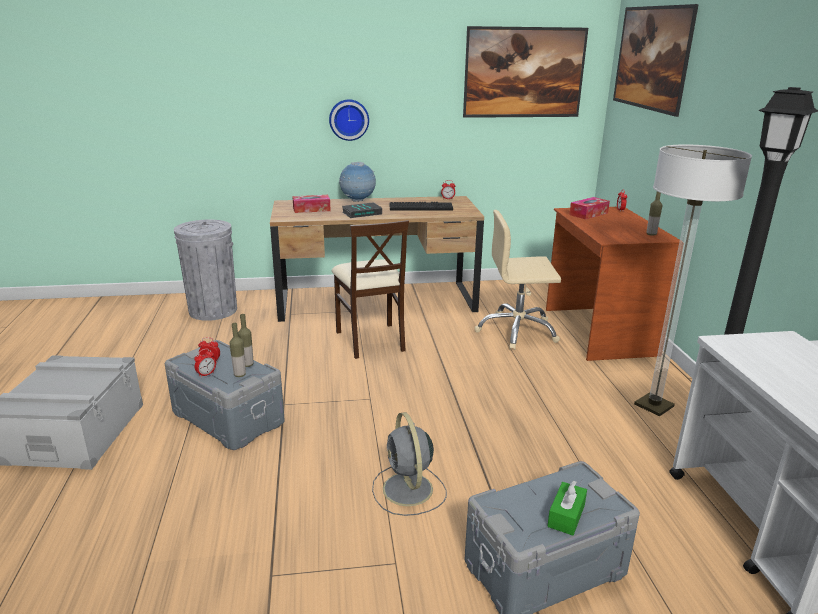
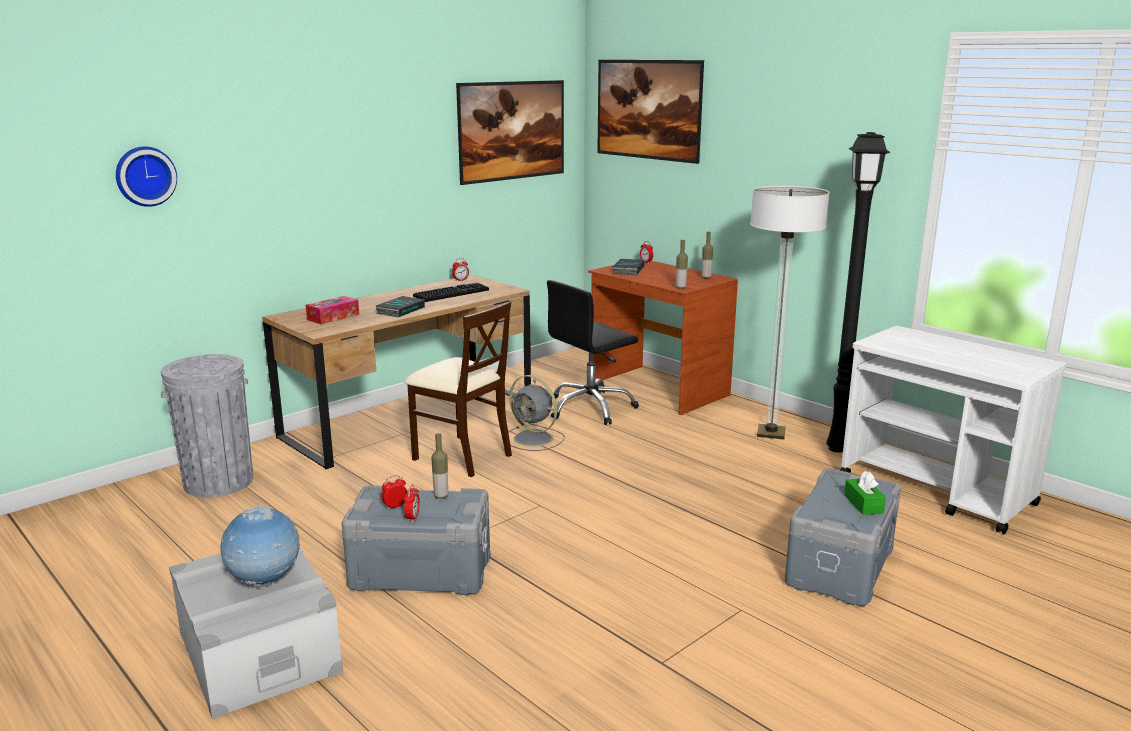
camera: 35 degrees left, 5 degrees down
(240, 375) = (449, 506): bottle -> bottle (680, 288)
(349, 119) = (342, 200): wall clock -> wall clock (144, 176)
(358, 201) = (368, 299): globe -> globe (265, 582)
(408, 490) = (679, 559): grey fan -> grey fan (534, 439)
(517, 331) = (590, 408): beige office chair -> black office chair
(588, 214) = (627, 270): tissue box -> book

